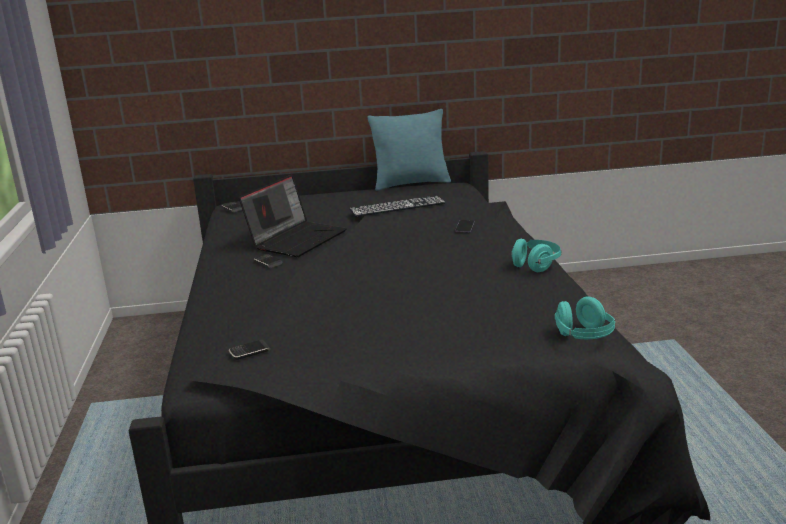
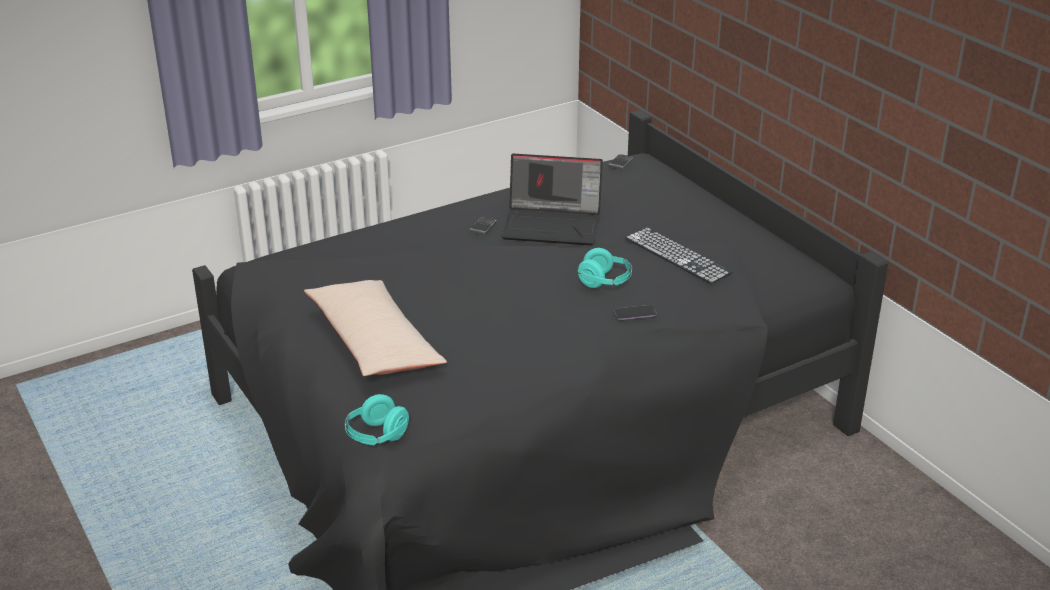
camera: 65 degrees right, 10 degrees up
(249, 352) = (285, 273): phone -> none
(411, 184) = (795, 247): turquoise pillow -> none
(425, 321) = (374, 342): none -> beige pillow
(536, 265) = (545, 381): turquoise headphones -> turquoise headphones (605, 282)

